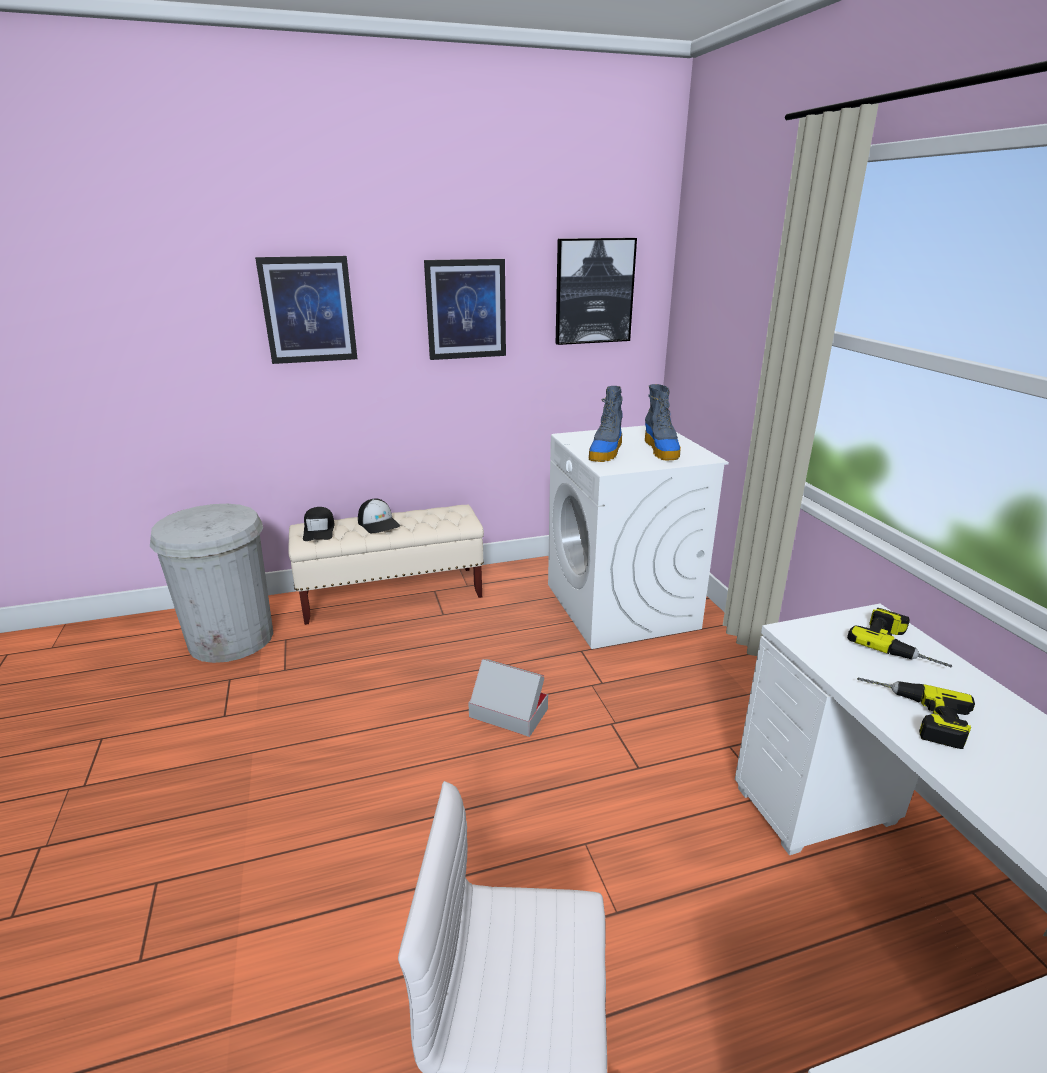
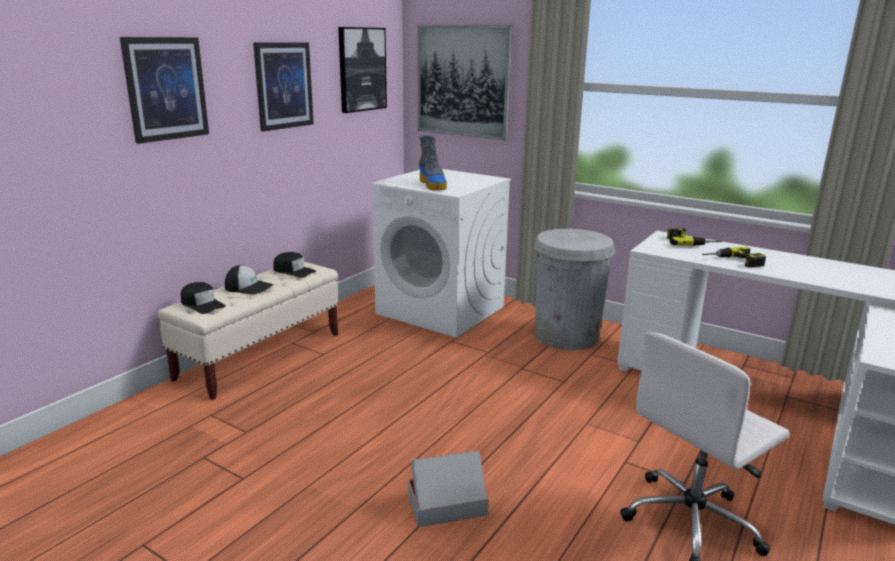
camera: 40 degrees left, 5 degrees down
(231, 638) = (153, 434): white trash can -> white trash can (566, 336)
(441, 517) = (293, 271): none -> black cap
(508, 713) = (456, 387): cardboard box -> cardboard box (447, 505)
(661, 450) = (462, 179): boot -> none
(719, 314) = (463, 81): none -> picture

